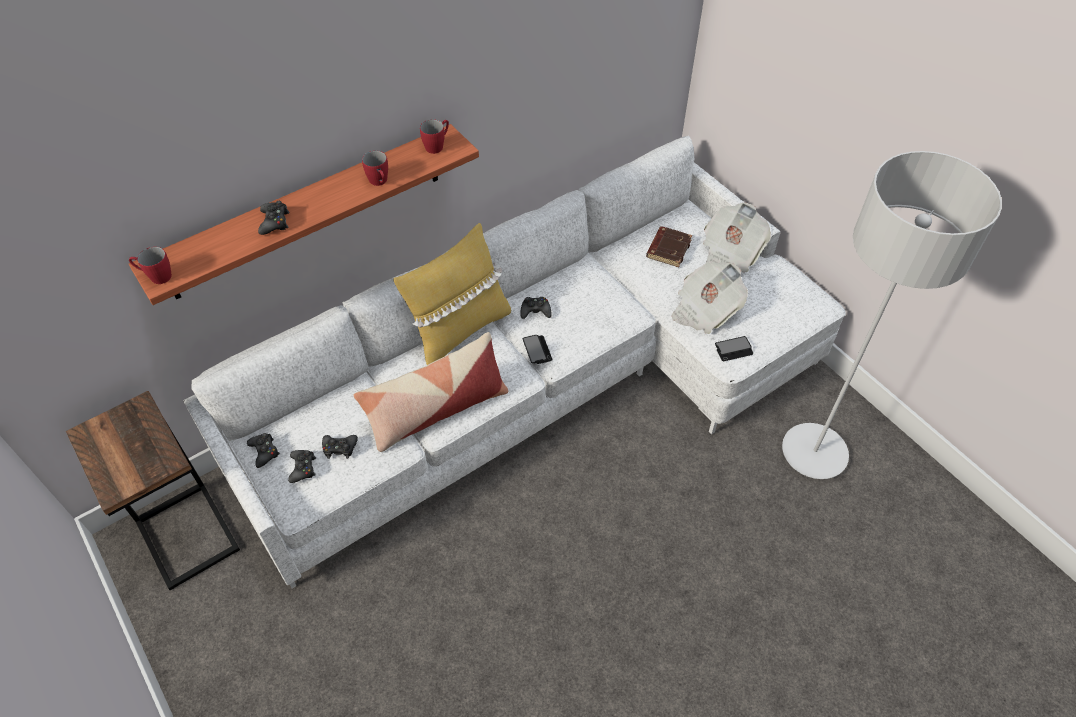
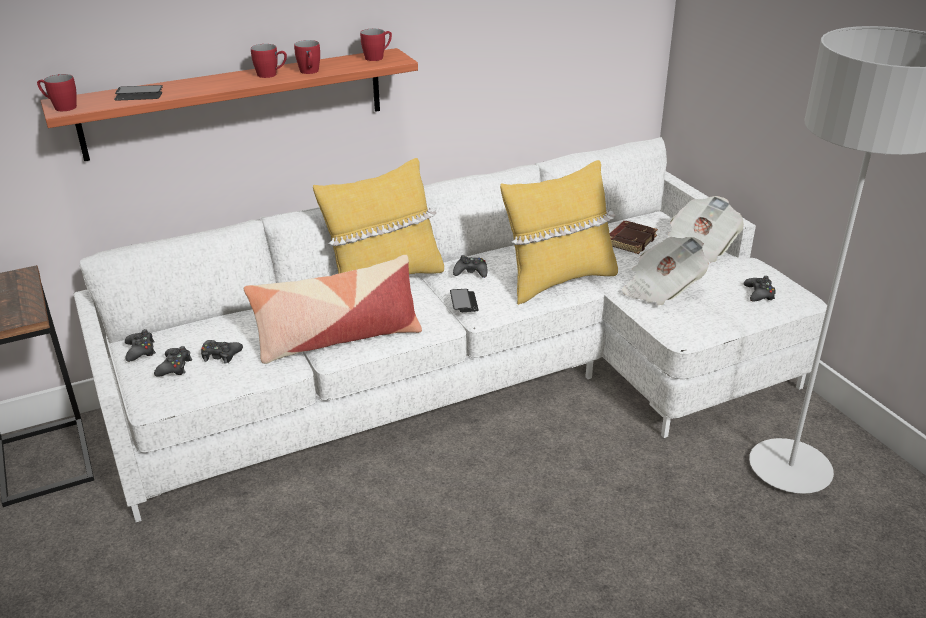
camera: 10 degrees right, 20 degrees down
(274, 222) = (194, 86): black game controller -> black game controller (759, 294)
(343, 191) = (271, 75): none -> red mug
(614, 310) = (558, 281): none -> yellow pillow
(733, 349) = (689, 321): phone -> phone (139, 94)

